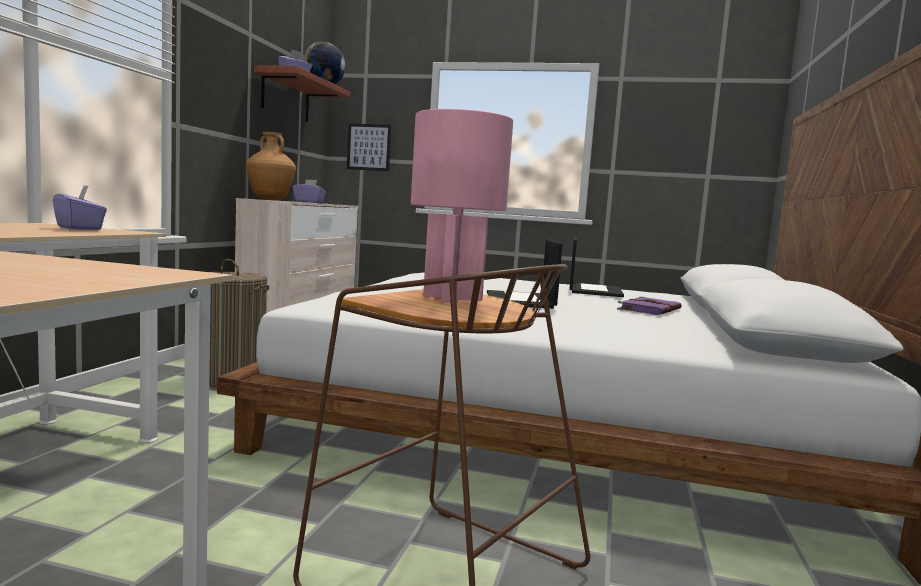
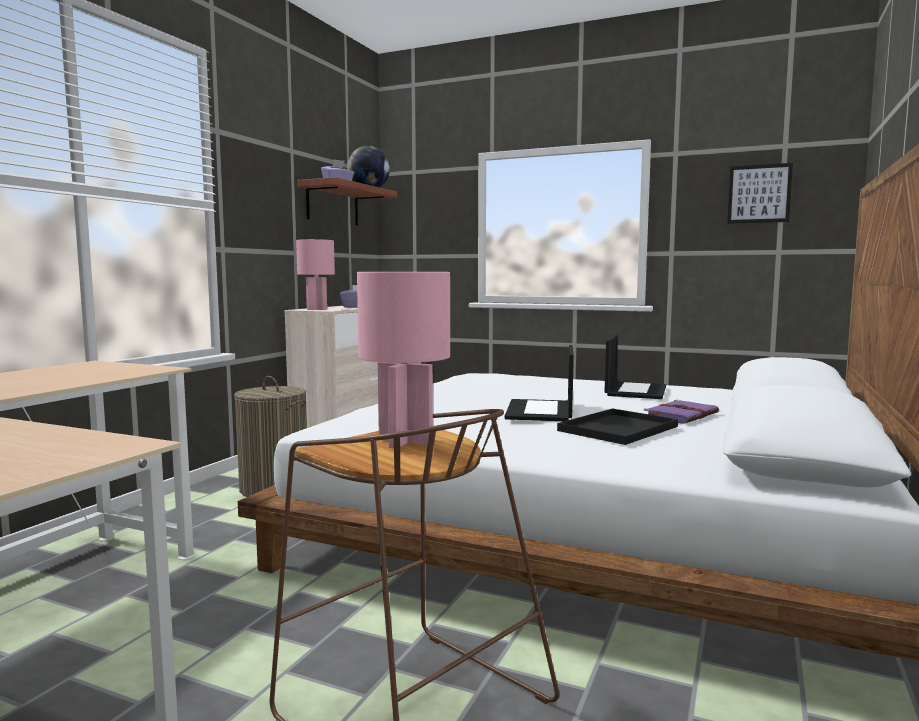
camera: 10 degrees right, 0 degrees up
(80, 228) = (117, 368): purple tissue box -> none
(270, 199) = (316, 309): brown vase -> pink table lamp
(369, 147) = (420, 243): picture -> picture (759, 194)
(603, 316) = (618, 429): none -> black tray

